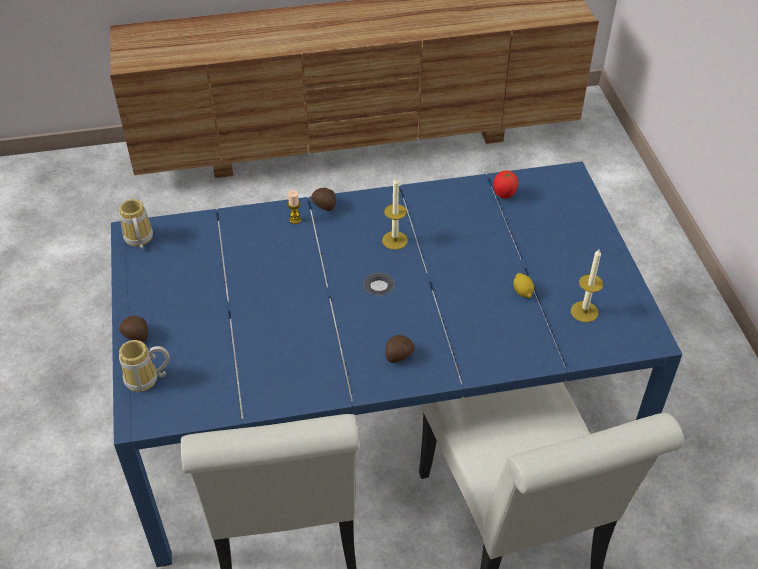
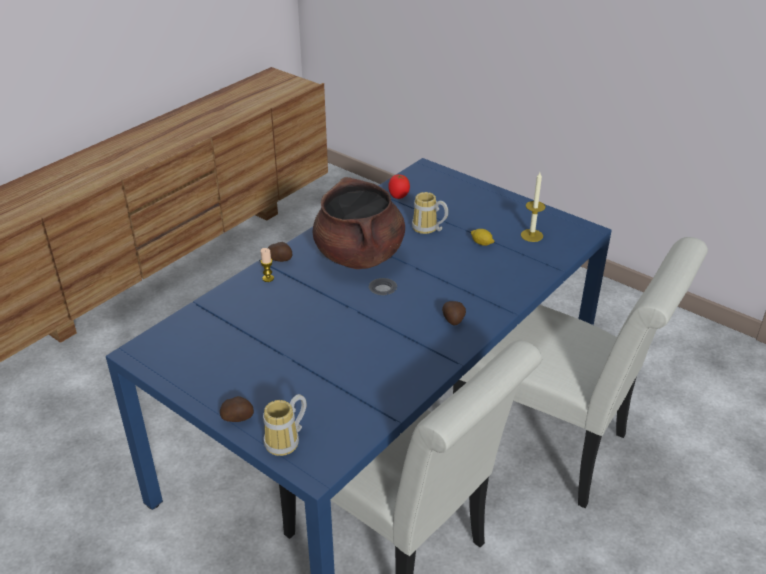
camera: 40 degrees left, 10 degrees down
(137, 240) = (149, 355): mug -> mug (427, 229)
(394, 240) = (359, 255): candle -> brown cooking pot

